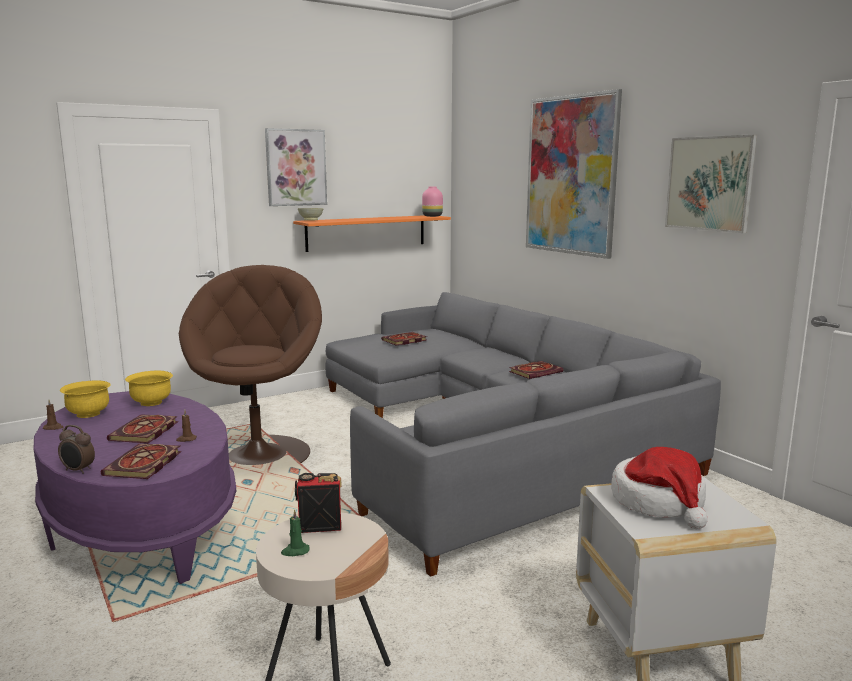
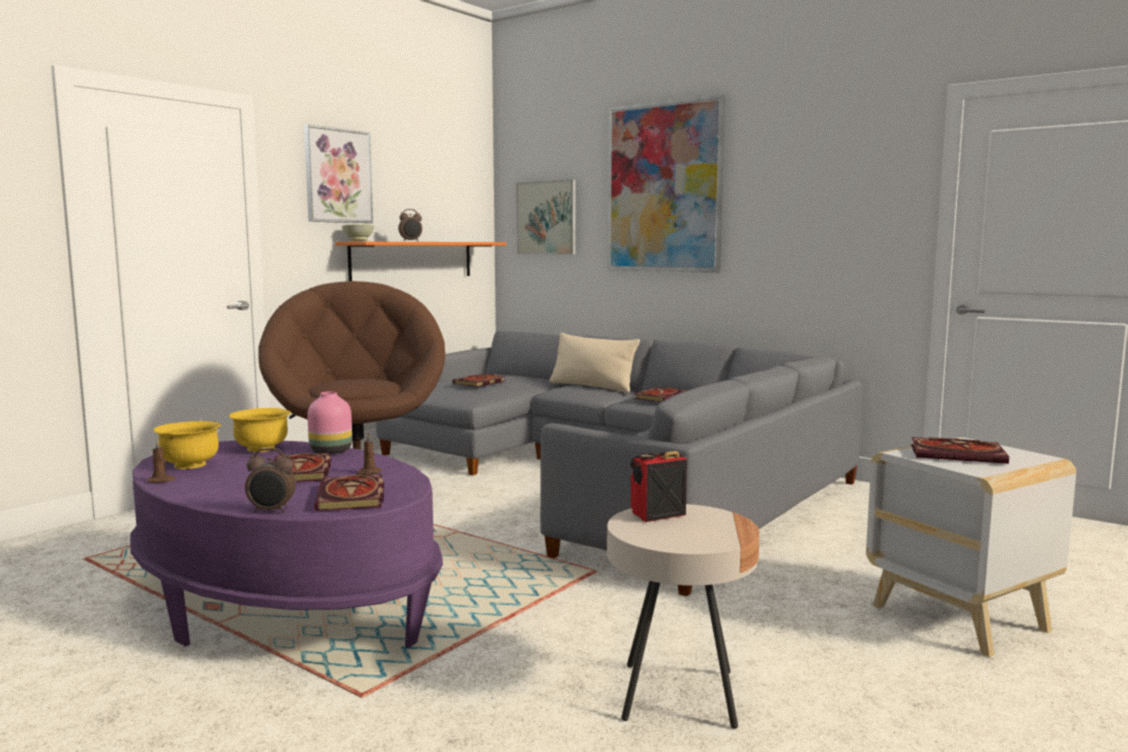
camera: 20 degrees left, 5 degrees down
(295, 551) = (665, 535): green candle -> none
(355, 220) = (411, 241): none -> alarm clock
(432, 216) = (485, 241): pink vase -> pink vase (331, 451)
(495, 352) = (592, 386): none -> beige pillow
(659, 502) = (959, 455): hat -> book
(709, 183) = (833, 186): picture -> picture (546, 218)

